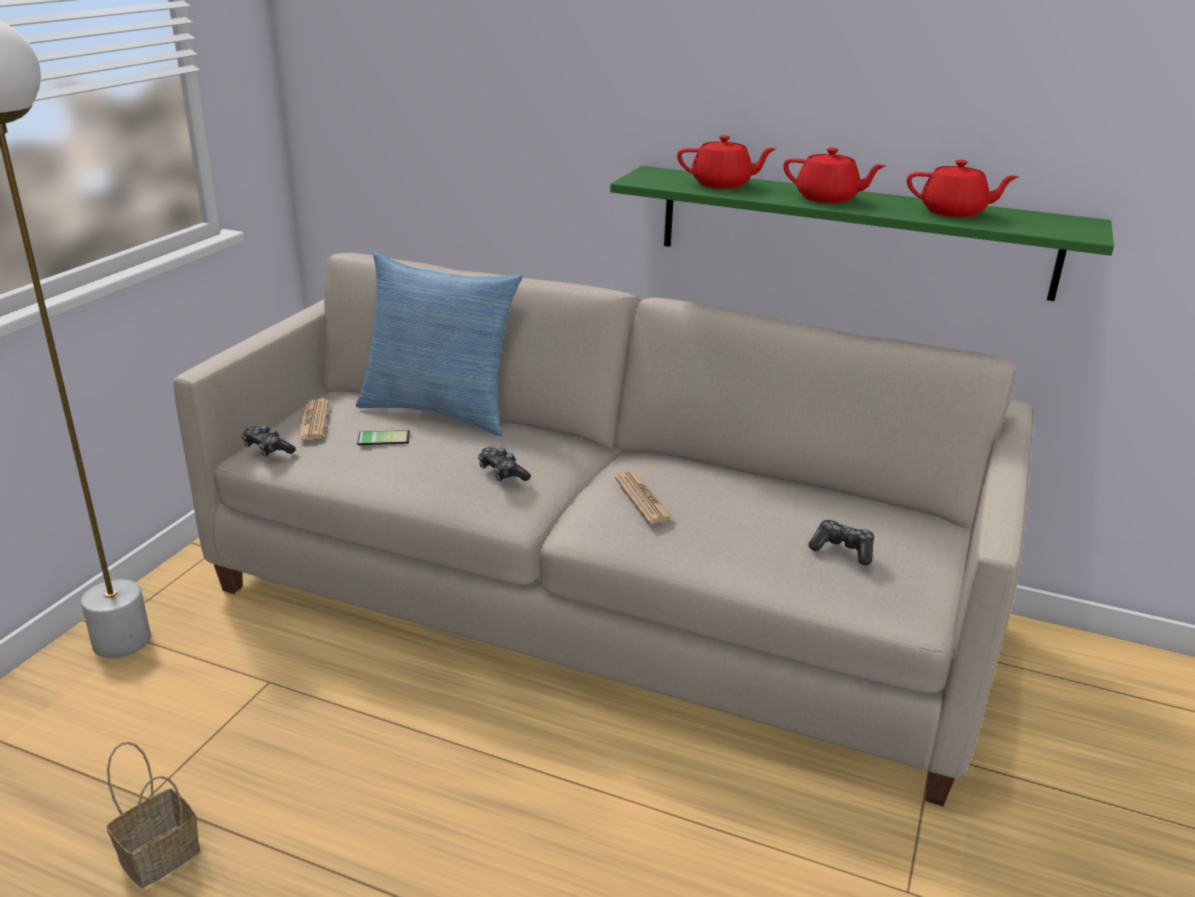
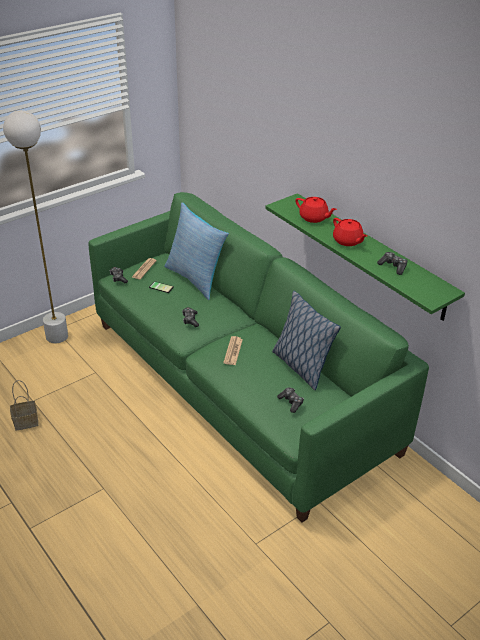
camera: 30 degrees right, 10 degrees up
(595, 604) = (240, 385): beige sofa -> green sofa
(787, 489) = (301, 366): none -> pillow
(954, 212) = (393, 266): red teapot -> game controller

